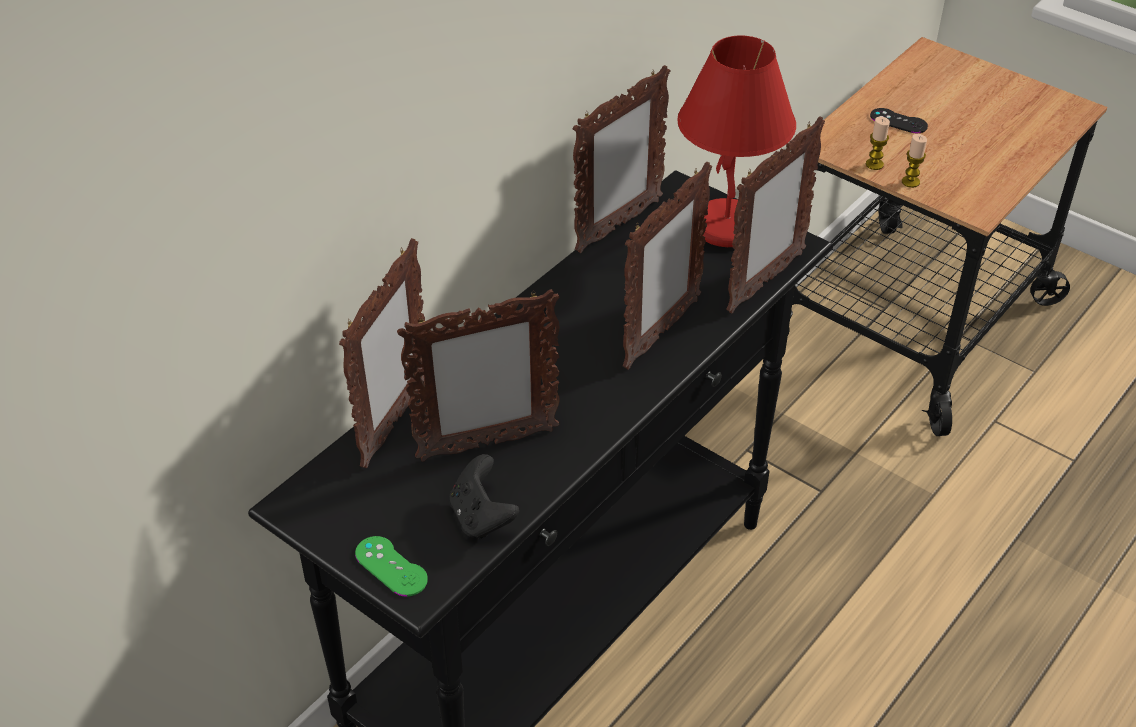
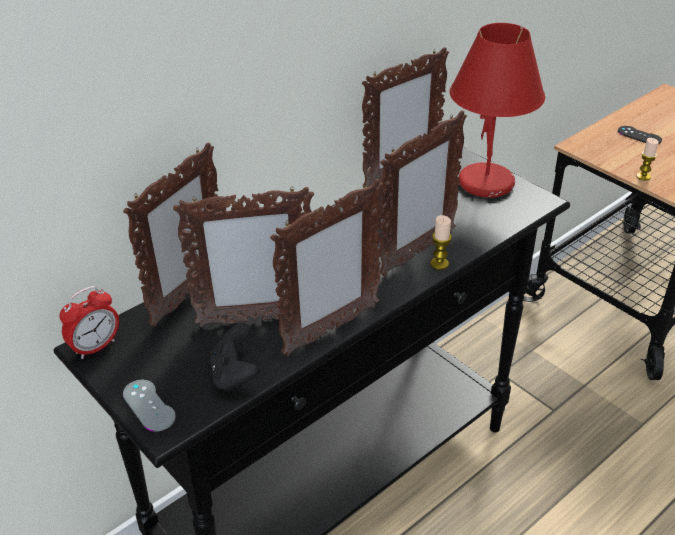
camera: 10 degrees right, 5 degrees down
(302, 502) = (96, 347): none -> alarm clock
(391, 566) = (149, 405): green game controller -> grey game controller
(764, 283) = (509, 225): picture frame -> picture frame (330, 330)
(874, 164) = (616, 162): candle -> candle (439, 264)

